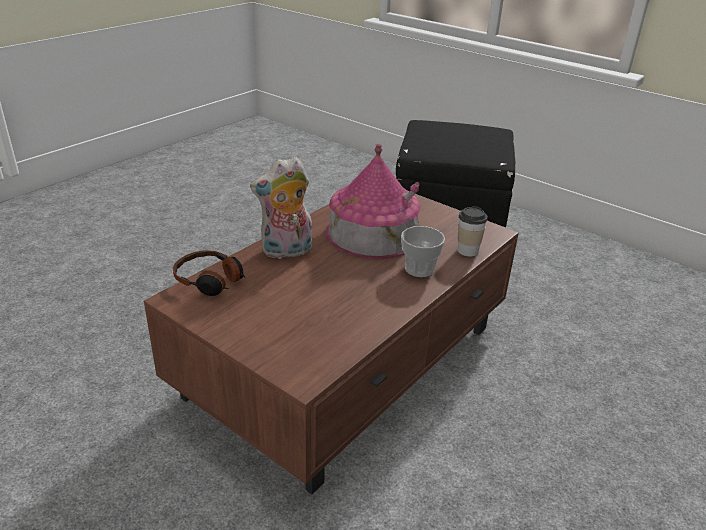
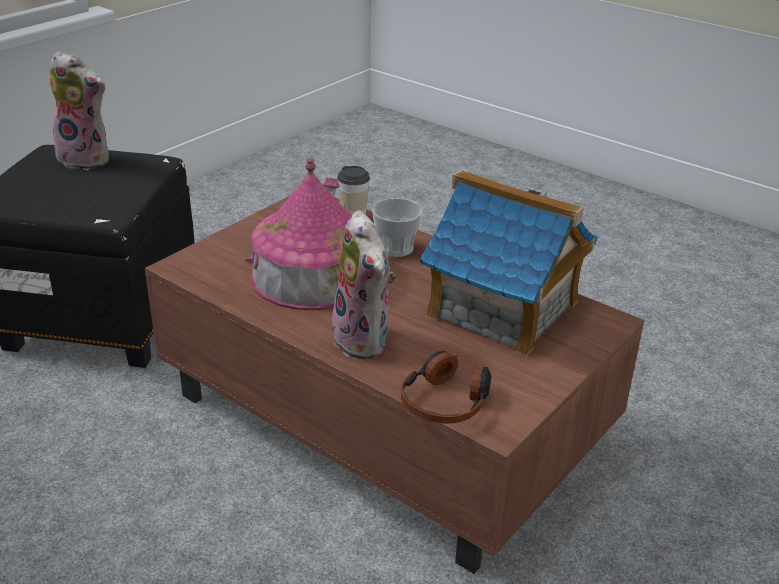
camera: 90 degrees left, 0 degrees up
(324, 316) = (503, 310): none -> toy house
(486, 139) = (88, 159): none -> plush toy

